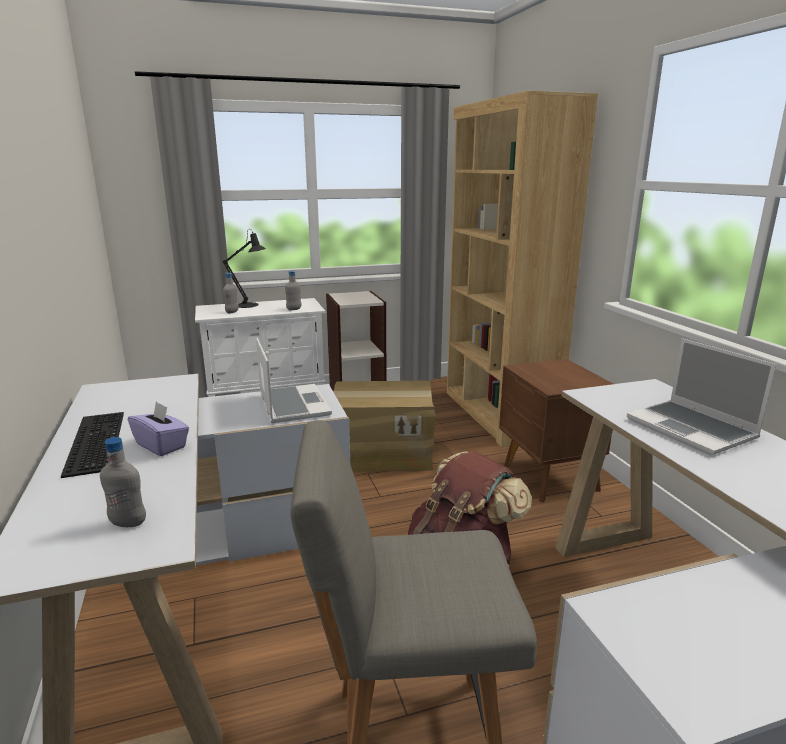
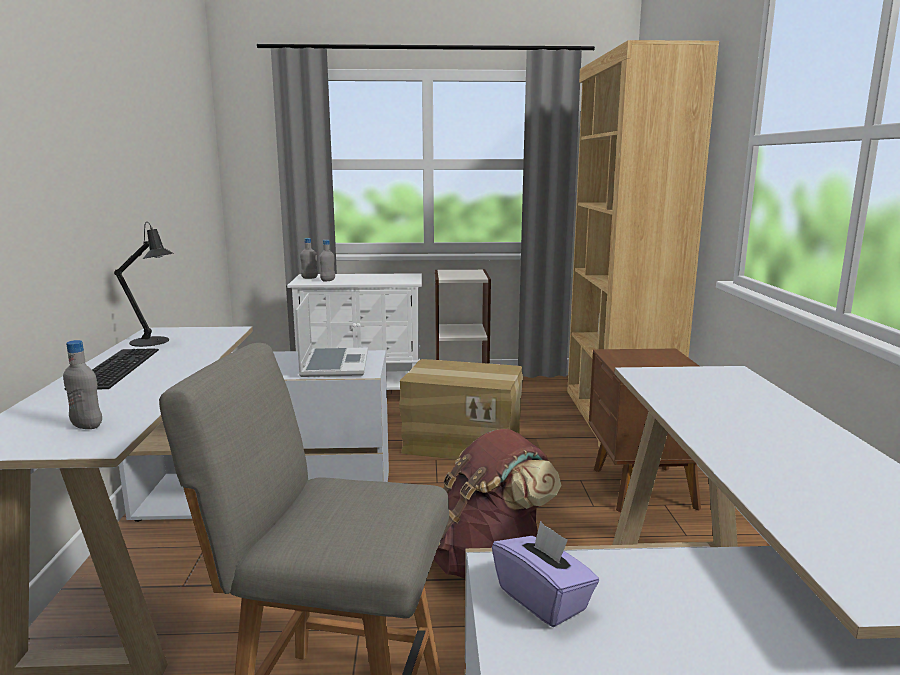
camera: 15 degrees right, 5 degrees down
(162, 445) = (167, 375): purple tissue box -> purple tissue box (543, 599)
(250, 305) = (351, 276): black table lamp -> black table lamp (154, 342)
(294, 309) = (390, 281): grey bottle -> grey bottle (309, 278)
(692, 429) = (739, 414): laptop -> none

